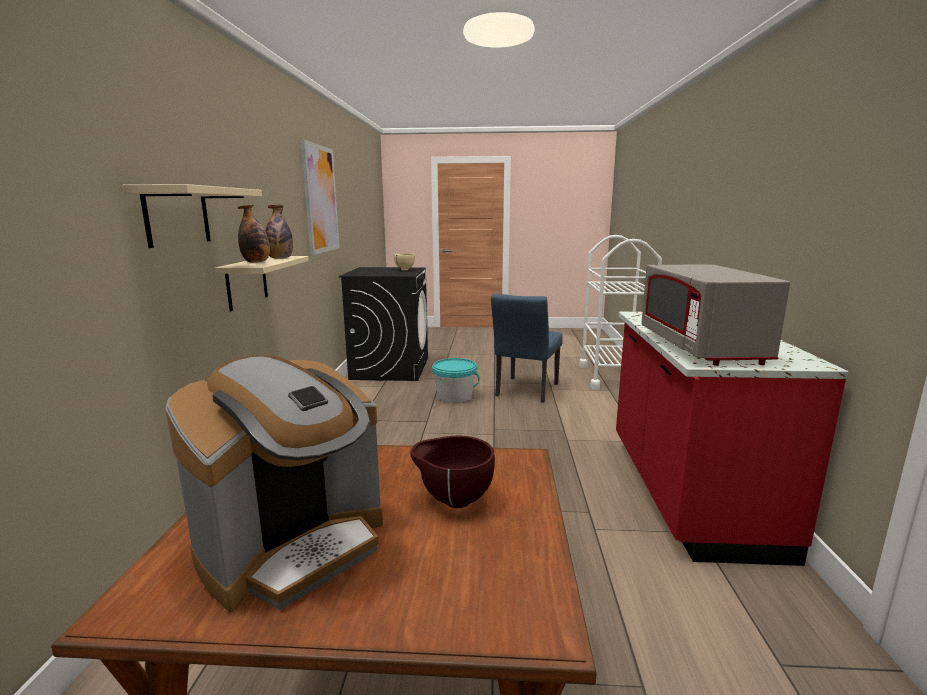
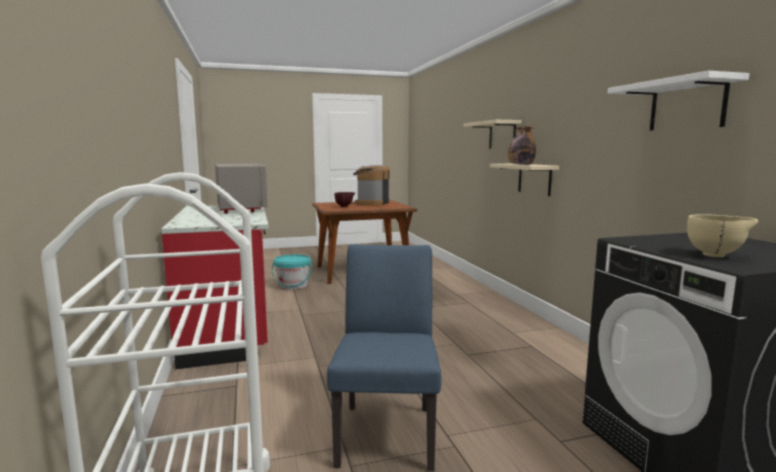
camera: 160 degrees right, 5 degrees down
(320, 199) = (687, 105): picture -> white shelf
(454, 397) = (480, 395): turquoise bucket -> turquoise bucket (293, 285)

